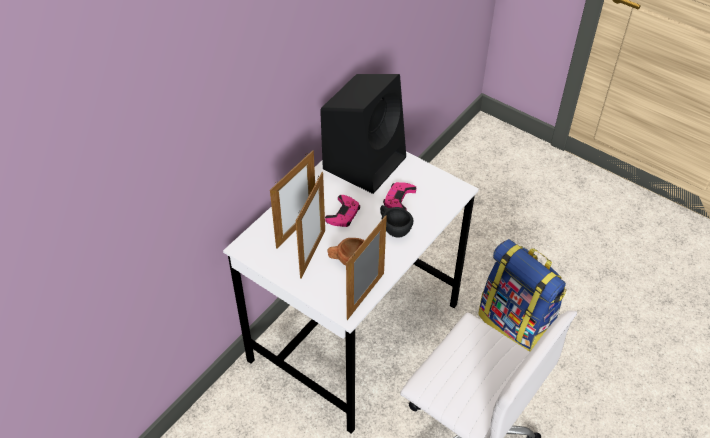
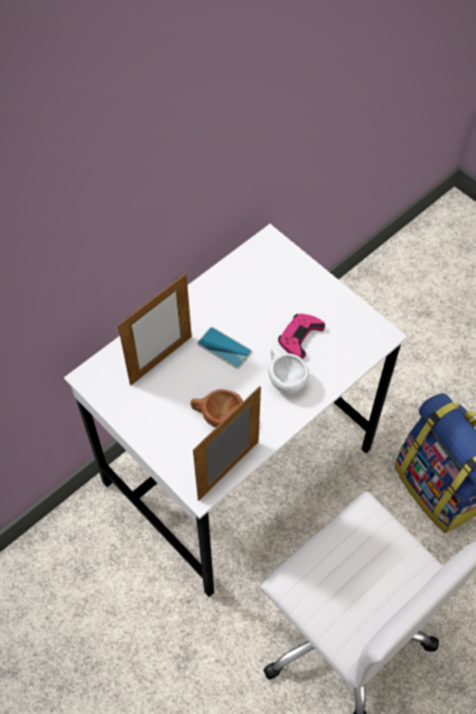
camera: 10 degrees right, 10 degrees up
(312, 254) = (174, 399): picture frame -> none
(343, 214) = (224, 348): pink game controller -> phone
(365, 161) = (268, 275): black speaker -> none
(393, 228) = (284, 378): black cup -> white cup

